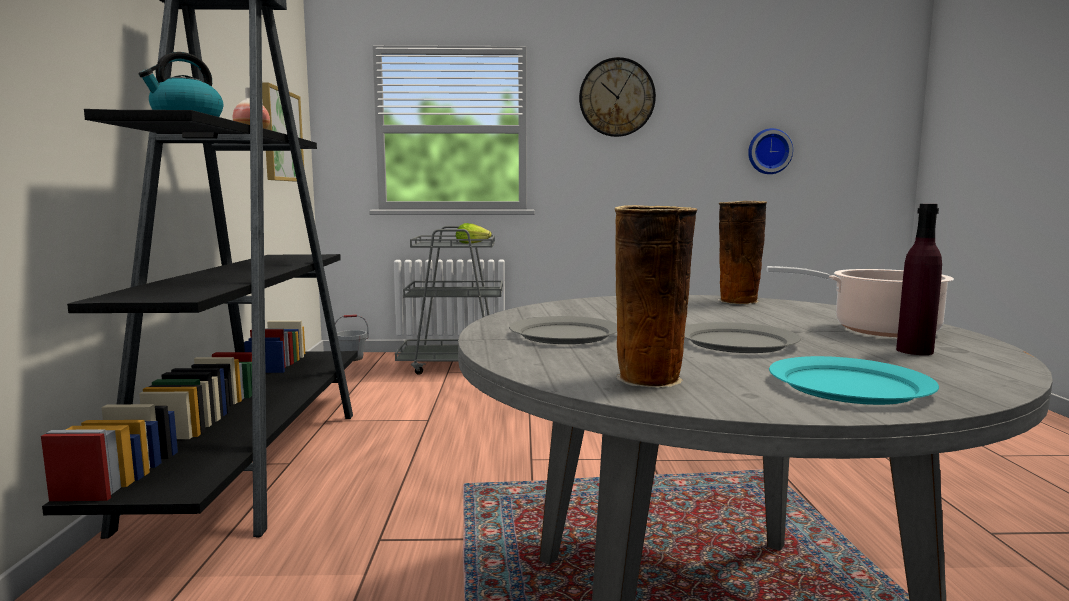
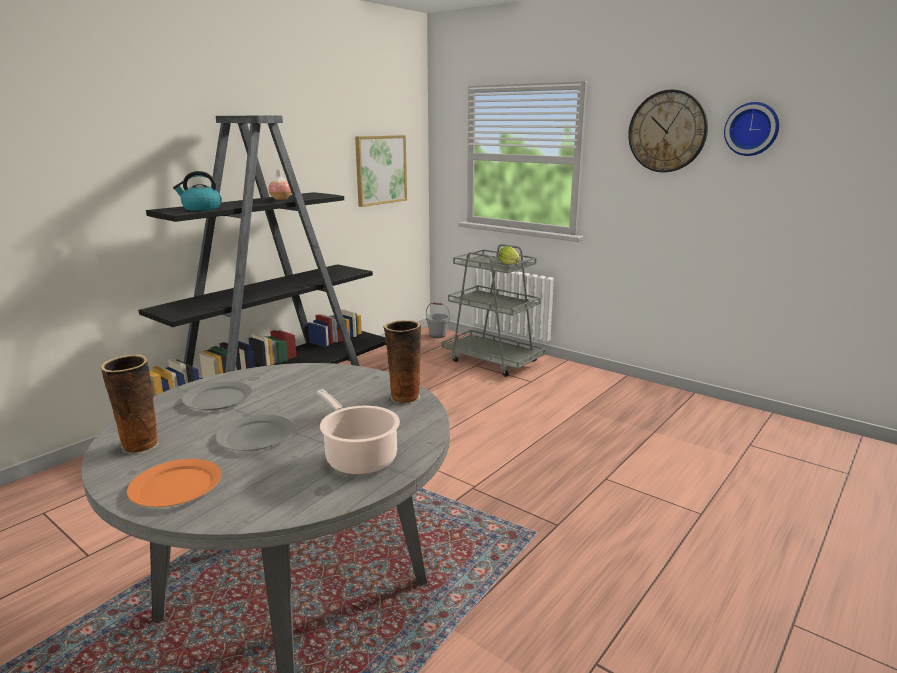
camera: 40 degrees right, 10 degrees up
(769, 151) = (842, 199): wall clock -> wall clock (752, 129)
(850, 386) = (176, 487): turquoise plate -> orange plate
(914, 351) = (298, 481): purple bottle -> none

